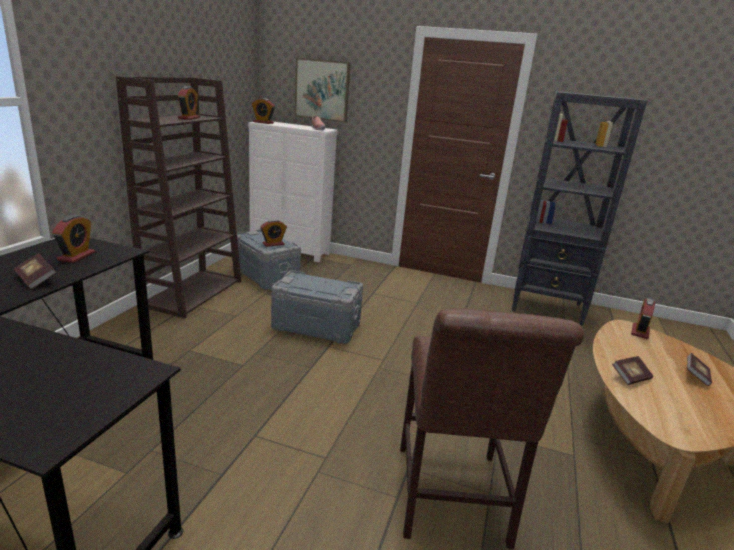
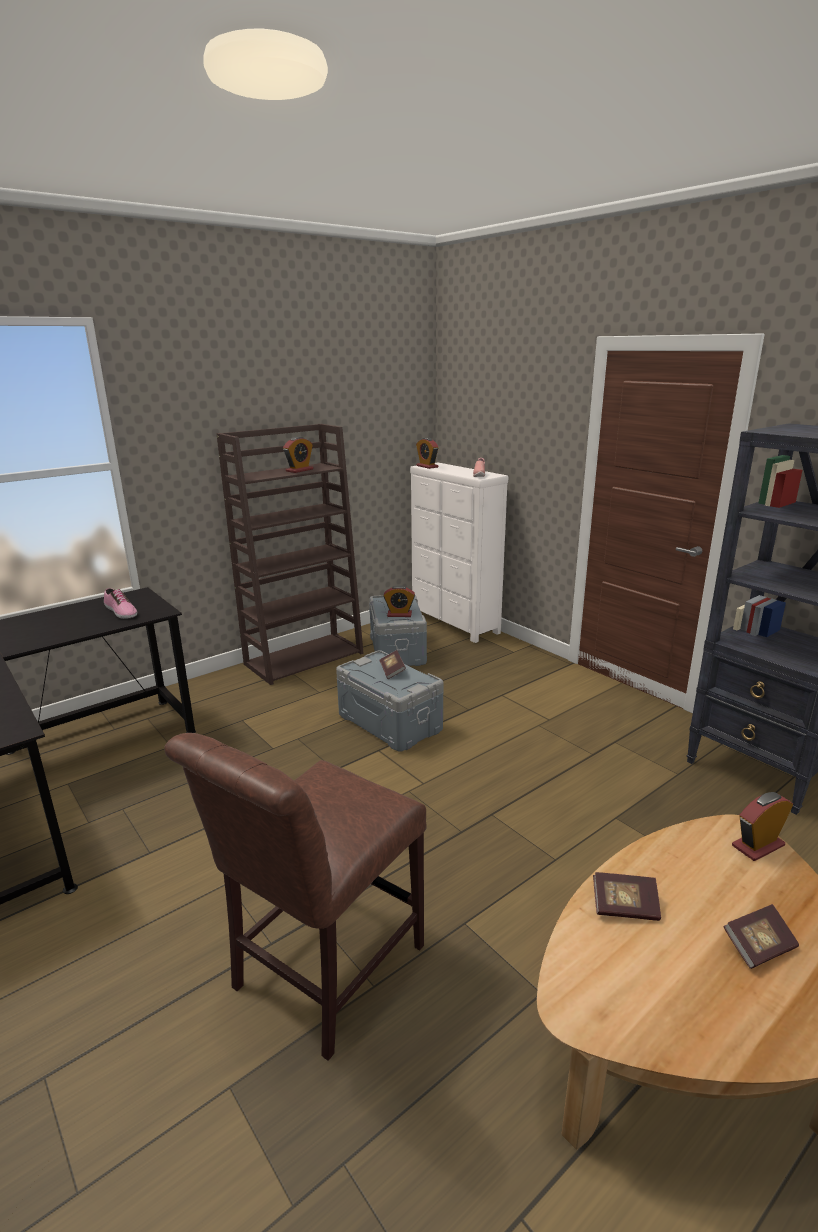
camera: 35 degrees right, 0 degrees up
(36, 280) = (65, 630): book -> book (392, 671)
(76, 256) = (120, 611): alarm clock -> shoe
(322, 90) = (494, 425): picture -> none

